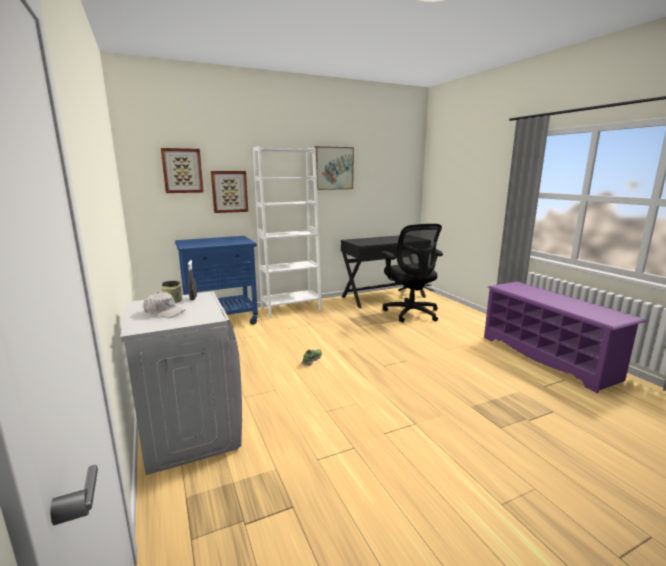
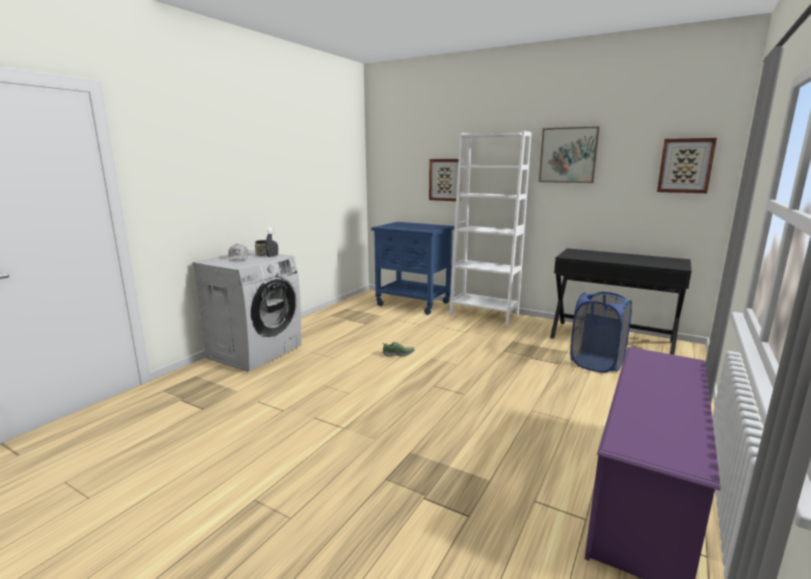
camera: 55 degrees right, 0 degrees up
(182, 170) = (408, 159): picture -> picture (685, 165)
(409, 312) = (596, 363): black office chair -> blue laundry basket

